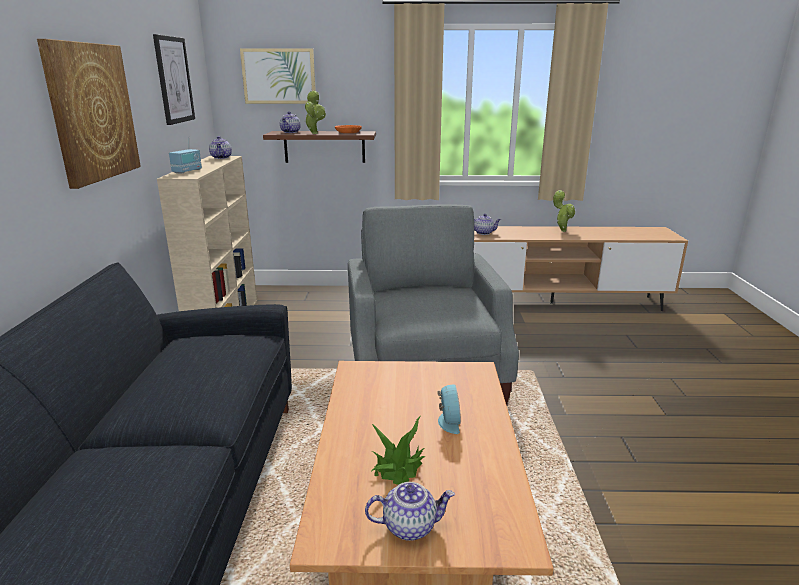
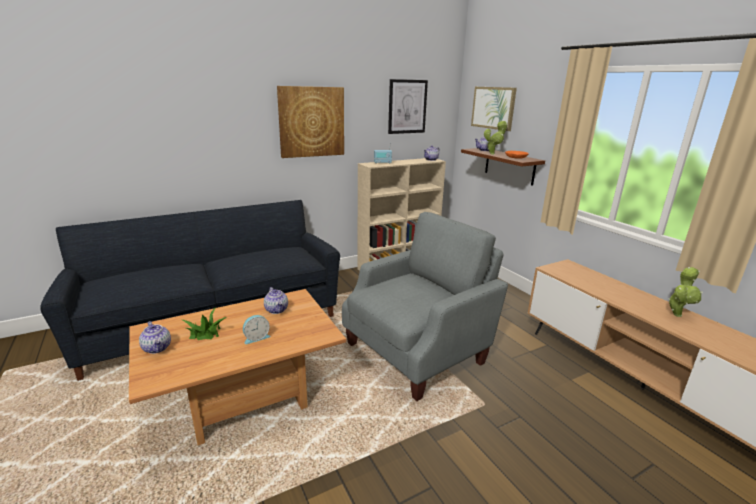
camera: 60 degrees right, 0 degrees up
(483, 233) = (584, 278): teapot -> teapot (277, 310)

